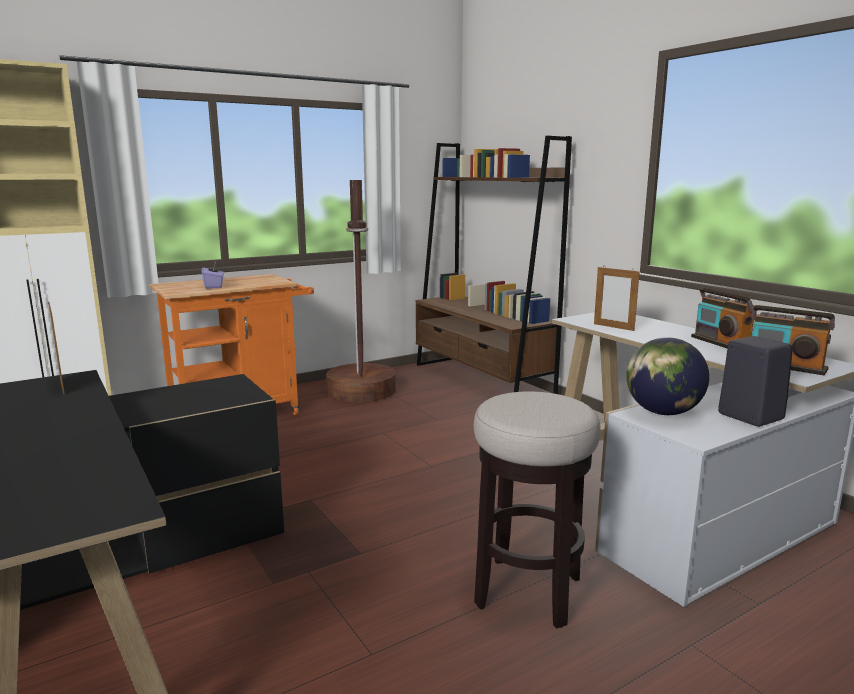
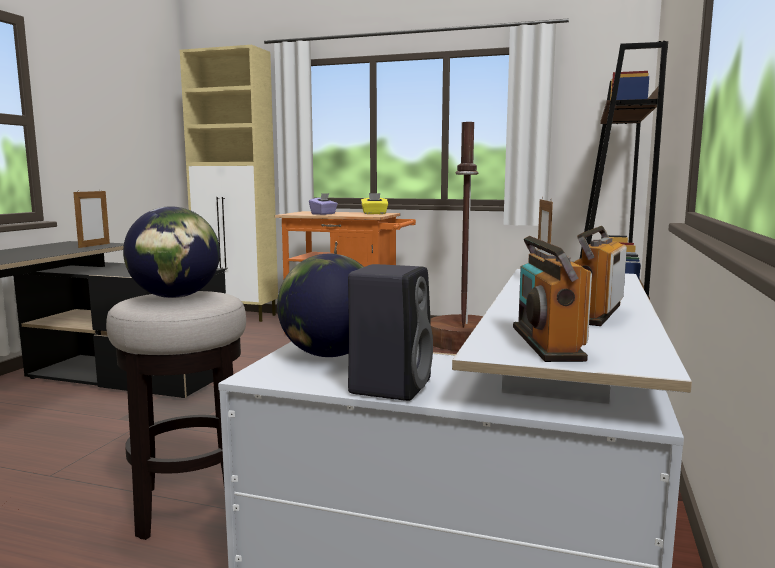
camera: 50 degrees right, 5 degrees down
(259, 278) = (374, 213): none -> yellow tissue box
(536, 405) = (175, 297): none -> globe

